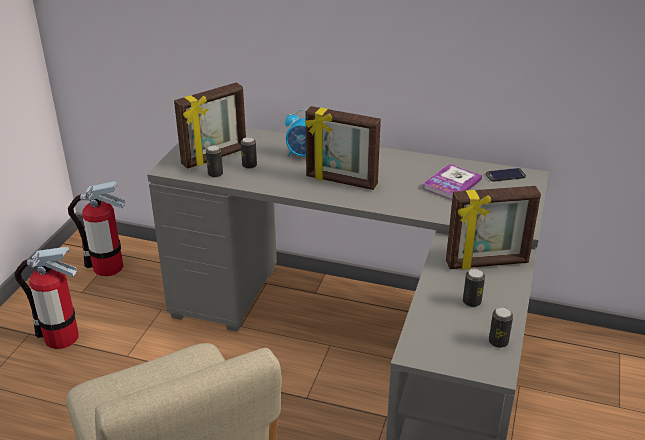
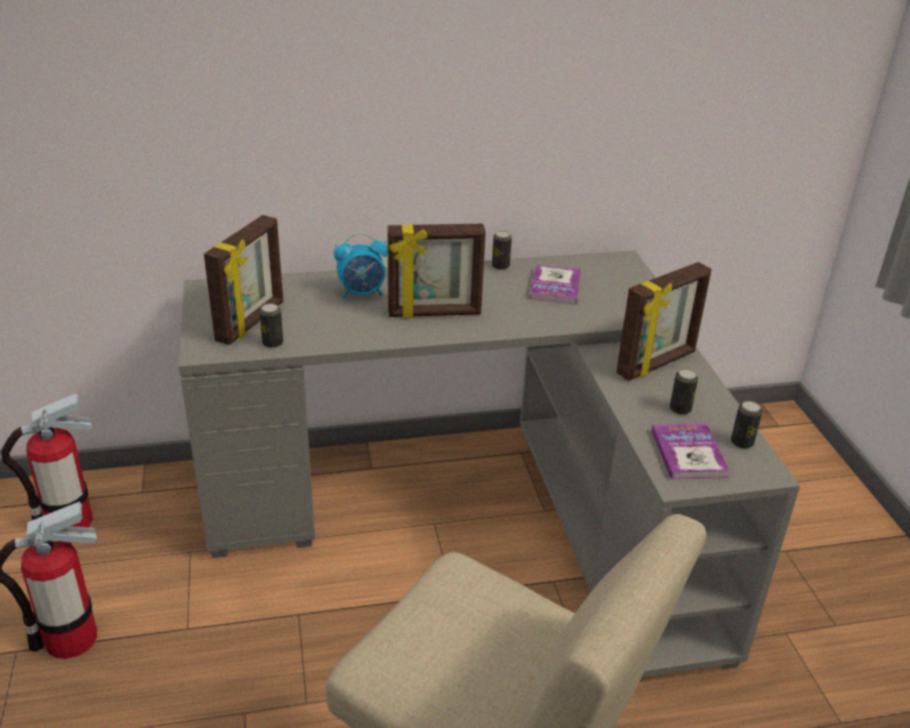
camera: 30 degrees left, 0 degrees up
(249, 165) = (306, 321): can -> can (500, 266)
(445, 336) = (689, 453): none -> book
(505, 175) = (599, 264): phone -> none

